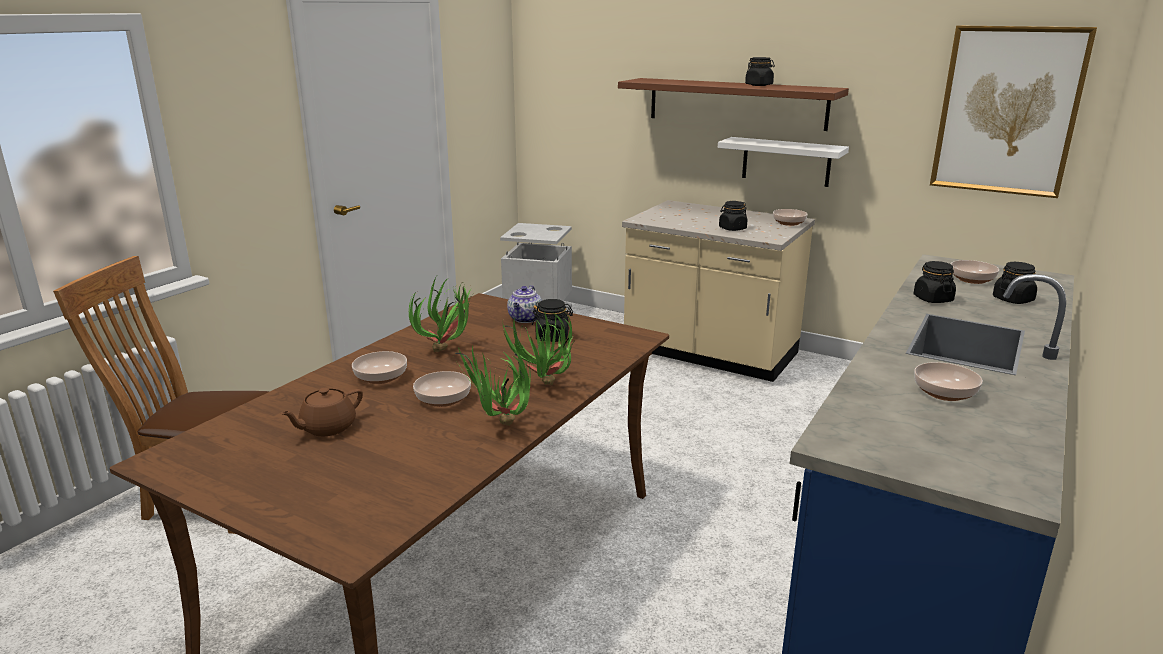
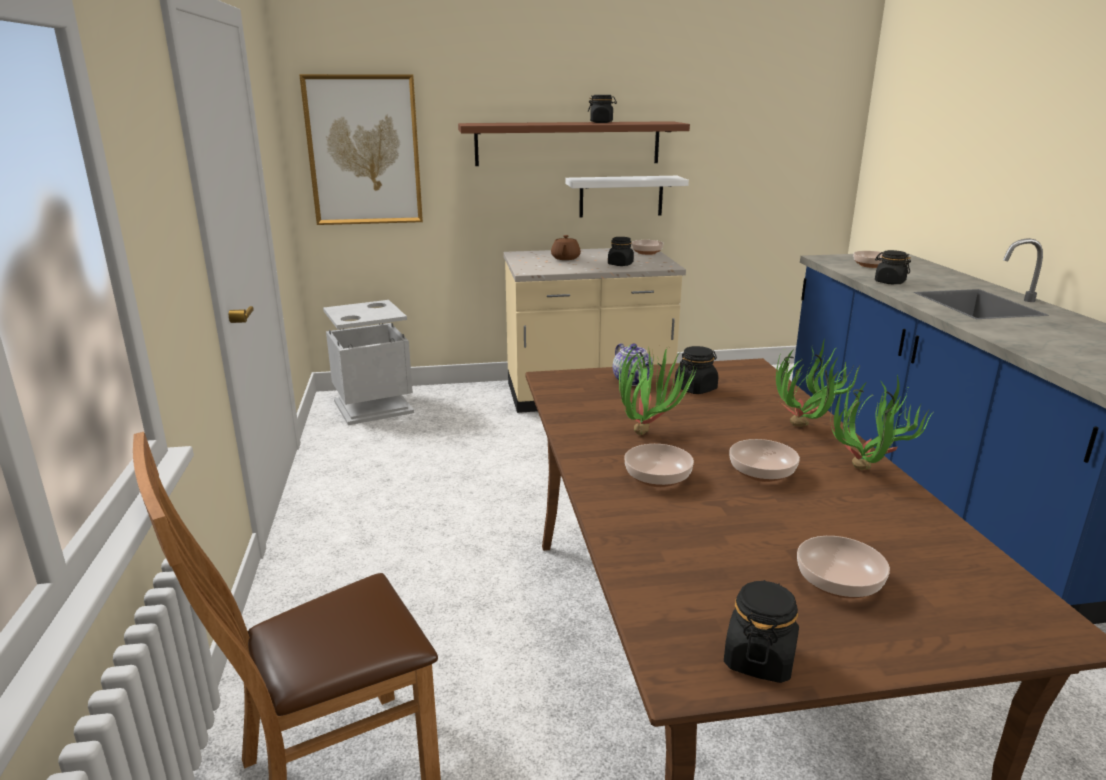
camera: 40 degrees left, 0 degrees up
(327, 428) = (746, 545): brown teapot -> brown teapot (565, 258)
(944, 393) = (1059, 336): bowl -> bowl (839, 583)
(1007, 111) = (797, 133): picture -> picture (364, 151)
(1013, 299) = (922, 272): black jar -> black jar (759, 659)

